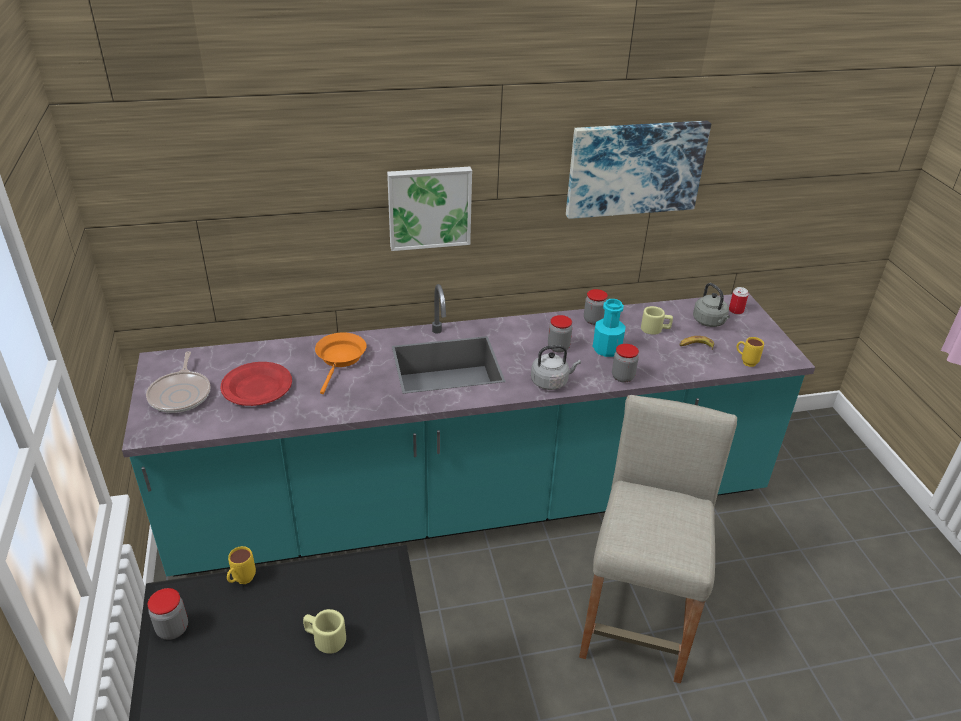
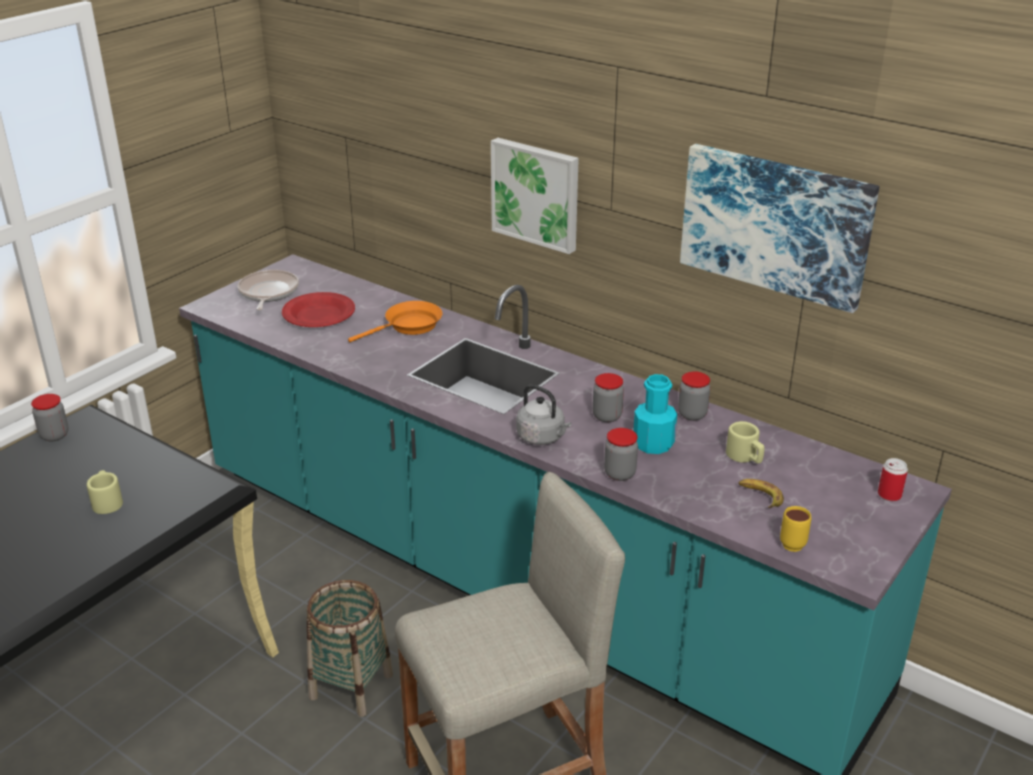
camera: 50 degrees right, 5 degrees down
(181, 394) = (268, 293): frying pan -> frying pan turned 135 degrees clockwise
(241, 581) = (127, 436): yellow mug -> none
(484, 644) = (351, 686): none -> basket
(710, 322) = (828, 486): grey kettle -> none

